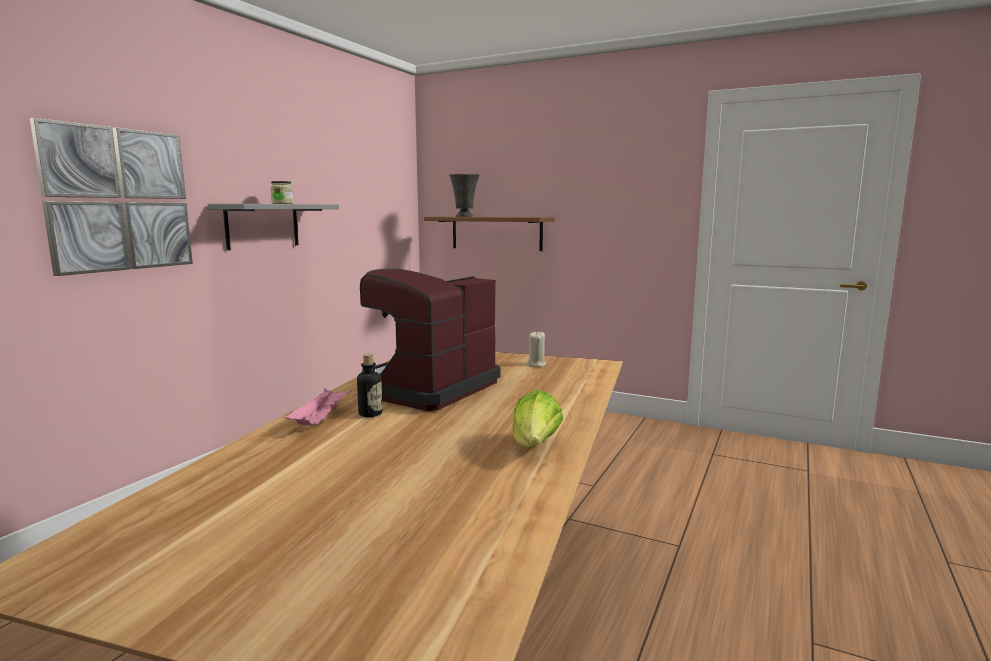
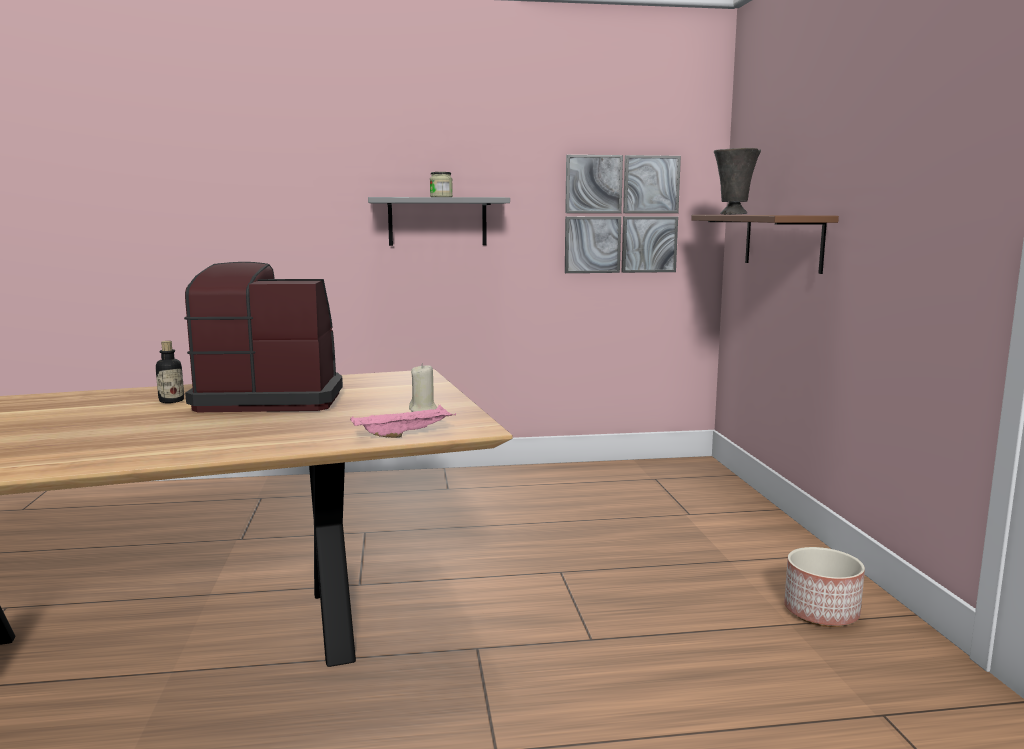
camera: 55 degrees right, 0 degrees up
(119, 199) = (280, 194): picture -> picture (621, 214)
(320, 419) = (146, 394): pink tray -> pink tray (404, 434)
(535, 446) = (105, 454): lettuce -> none
(625, 431) = (822, 612): none -> planter

